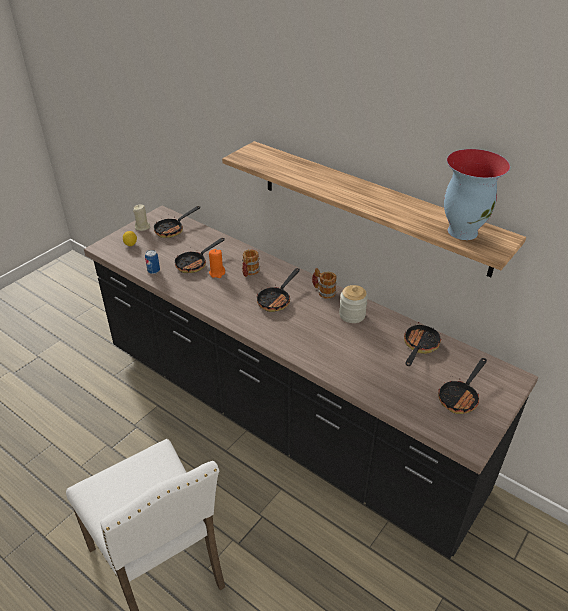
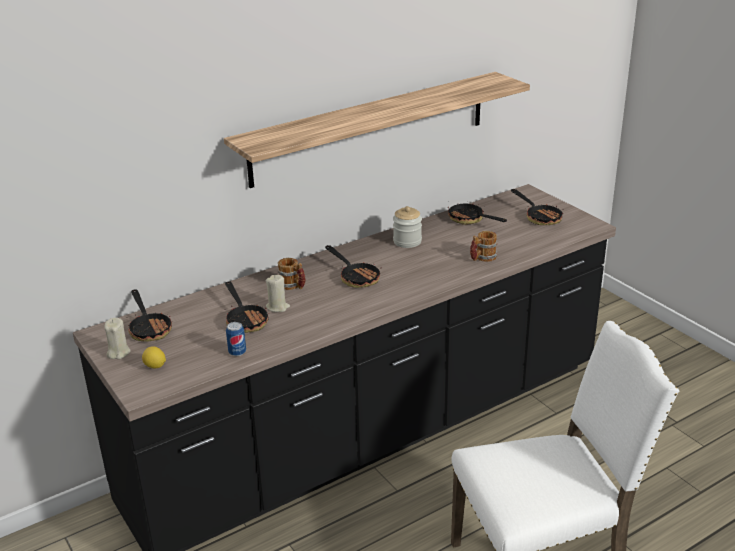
camera: 70 degrees left, 10 degrees down
(217, 273) = (278, 307): orange candle -> beige candle
(323, 291) = (359, 249): mug -> mug (482, 258)
(462, 231) = (475, 86): vase -> none

